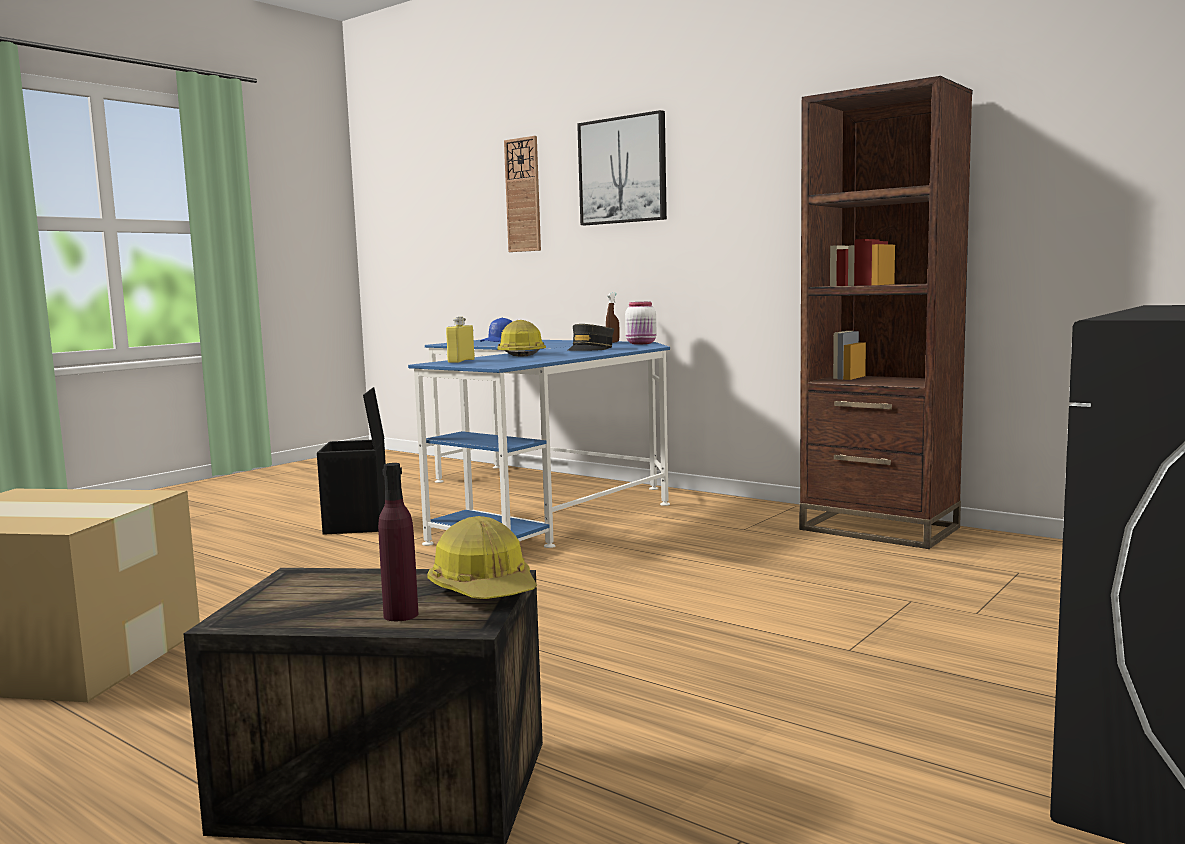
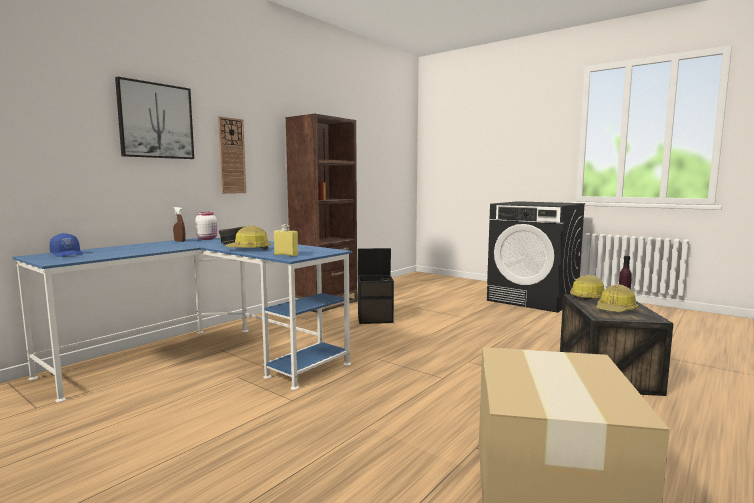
camera: 90 degrees left, 0 degrees up
(338, 596) = (615, 310): none -> hard hat
(358, 525) = (211, 421): black storage box -> black storage box (376, 319)
(523, 195) = (45, 121): wall clock -> wall clock (232, 156)

